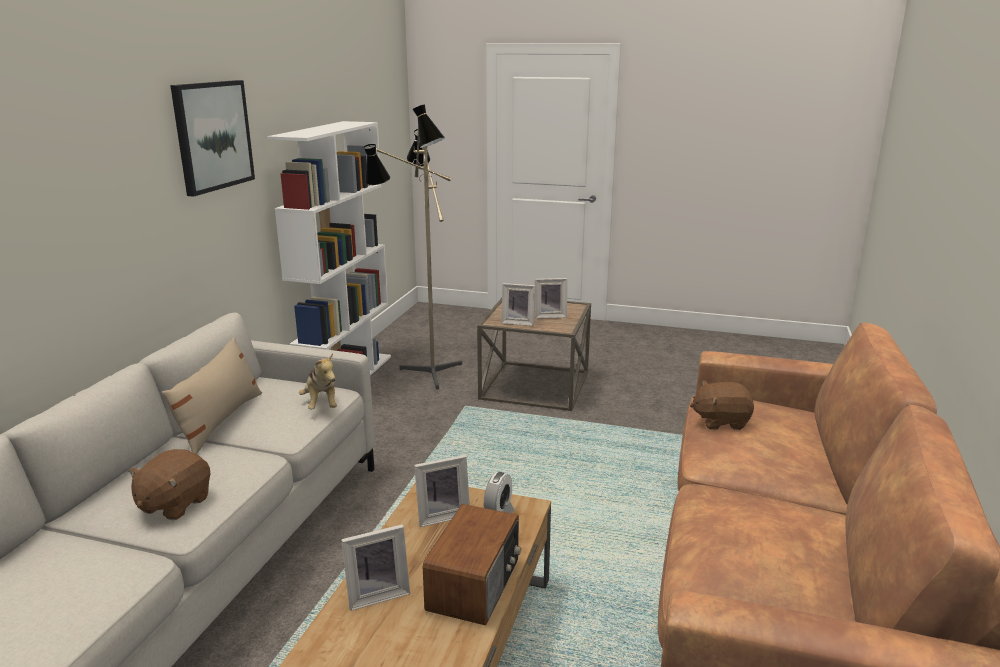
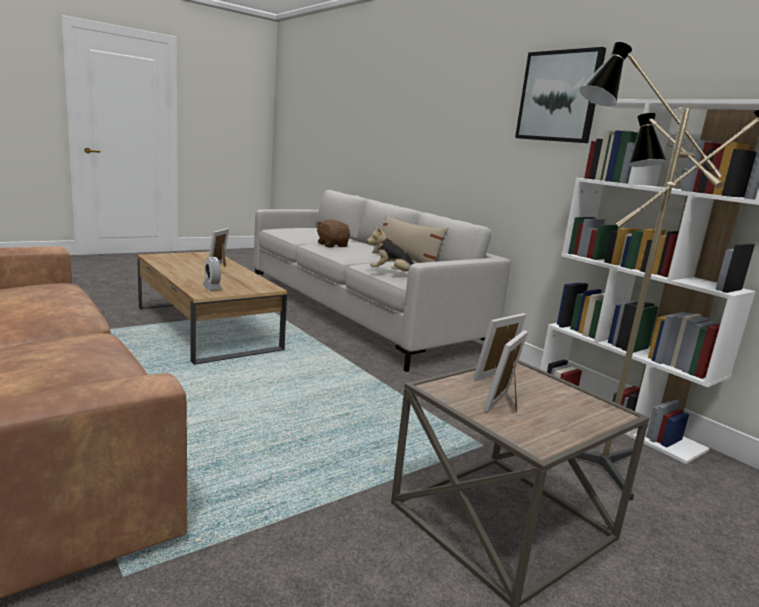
camera: 125 degrees right, 5 degrees down
(442, 515) = (242, 283): picture frame -> none
(475, 585) = (183, 273): radio -> none
(720, 421) = (100, 363): brown plush toy -> none

